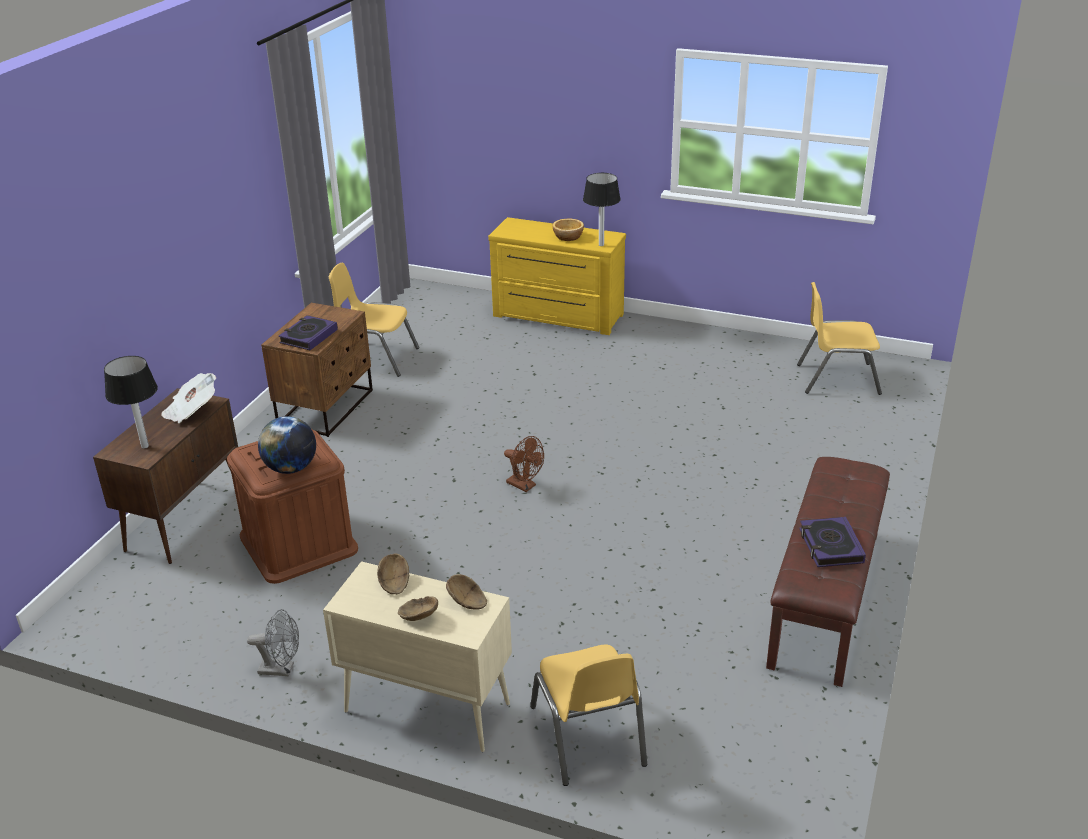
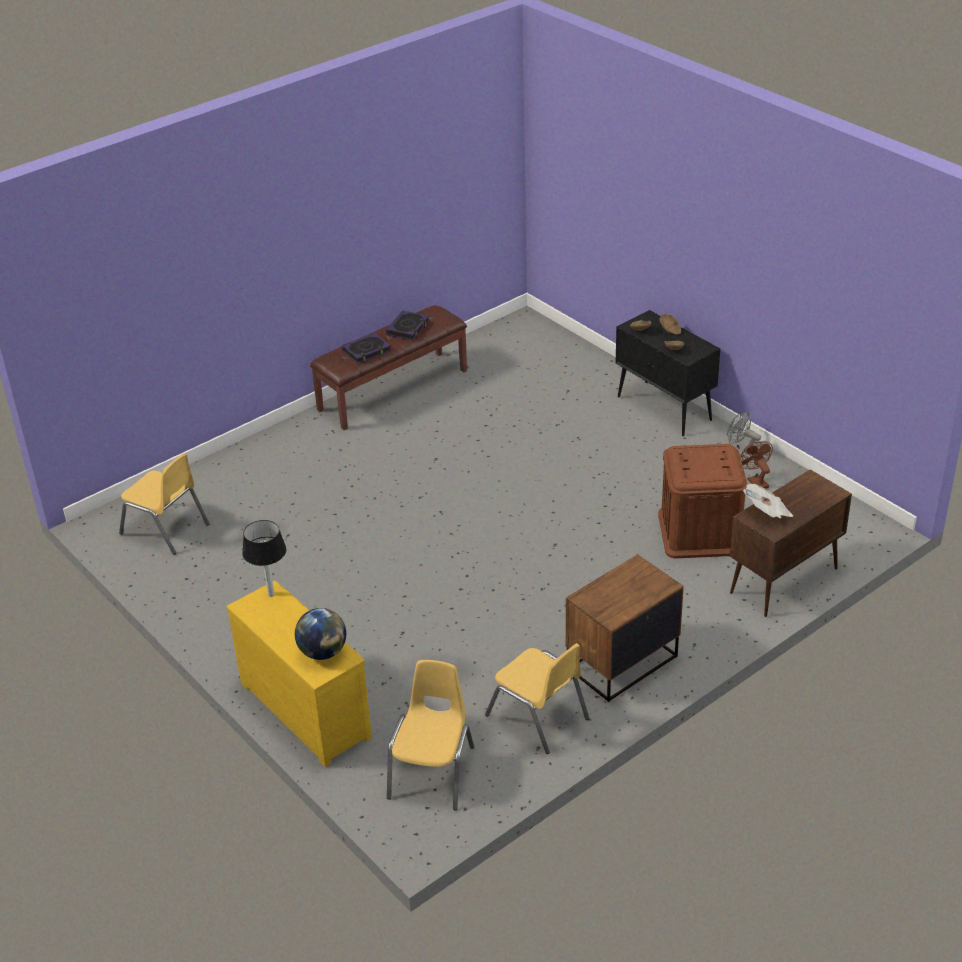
camera: 150 degrees left, 5 degrees up
(145, 446) = (809, 490): table lamp -> none
(291, 468) = (703, 451): globe -> globe (323, 652)
(308, 336) = (635, 580): book -> book (366, 351)
(425, 707) = (665, 409): beige cabinet -> black cabinet
(525, 486) = (505, 521): brown fan -> brown fan (755, 481)
(568, 237) = (288, 620): bowl -> none
(588, 736) = (587, 372): yellow chair -> yellow chair (433, 772)

